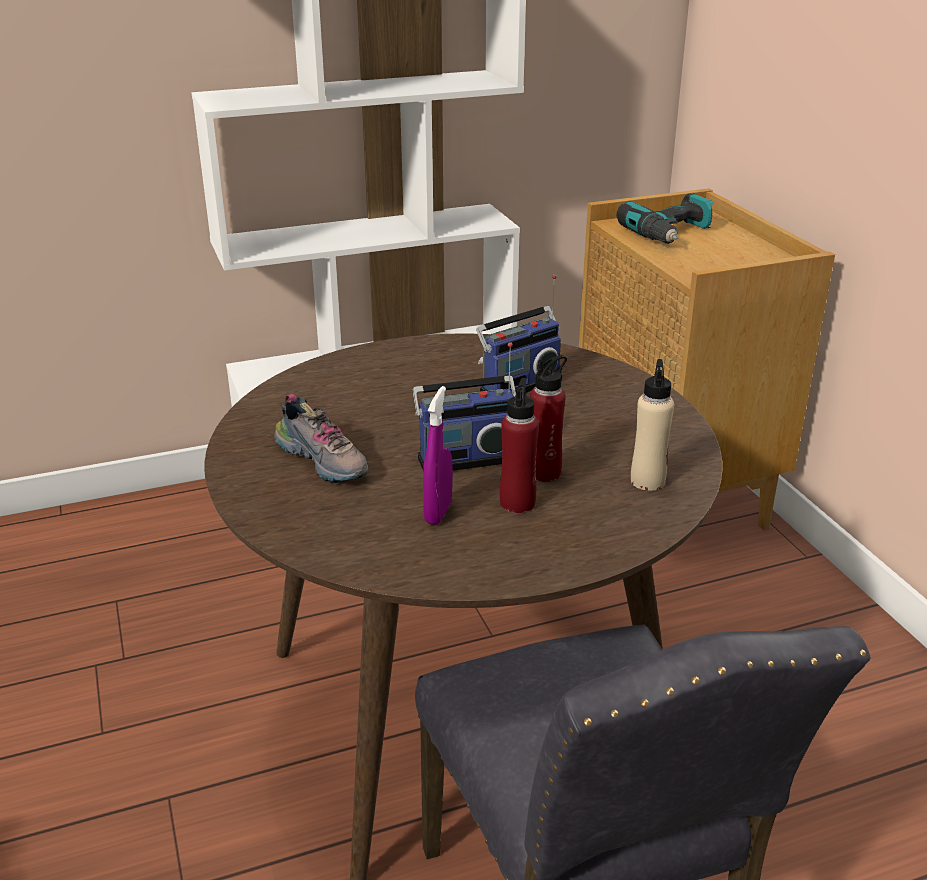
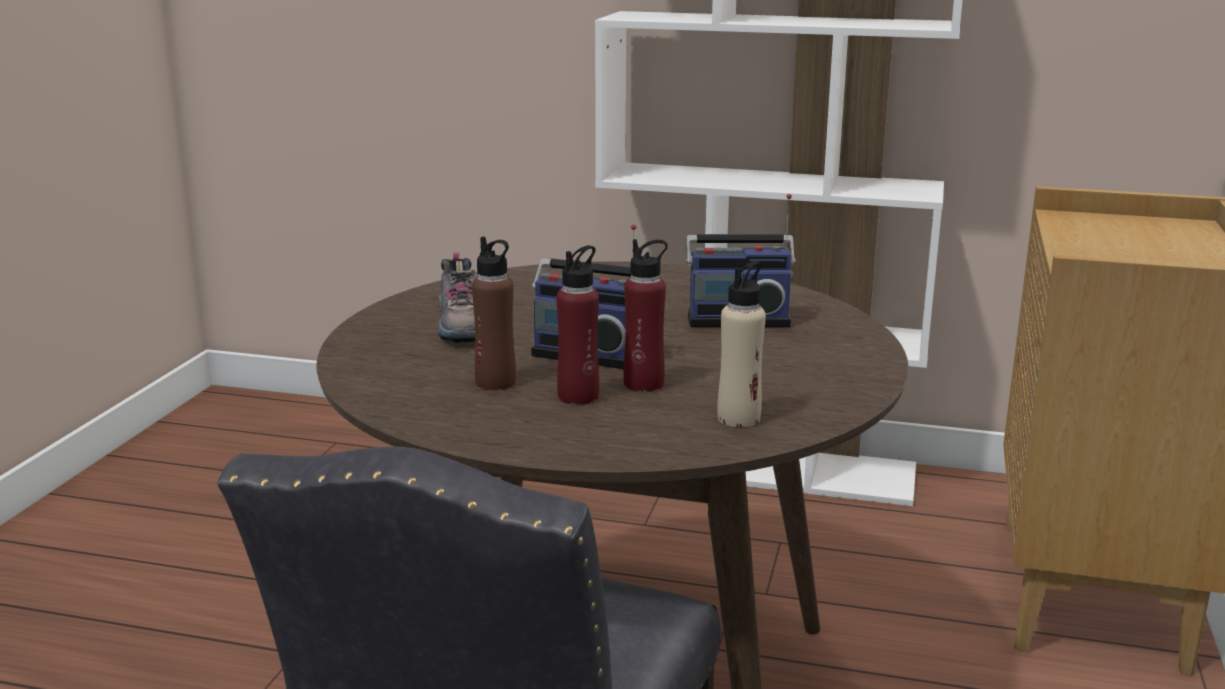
camera: 35 degrees right, 10 degrees down
(438, 512) = (495, 382): purple spray bottle -> brown bottle
(671, 234) = (1118, 234): power drill -> none

